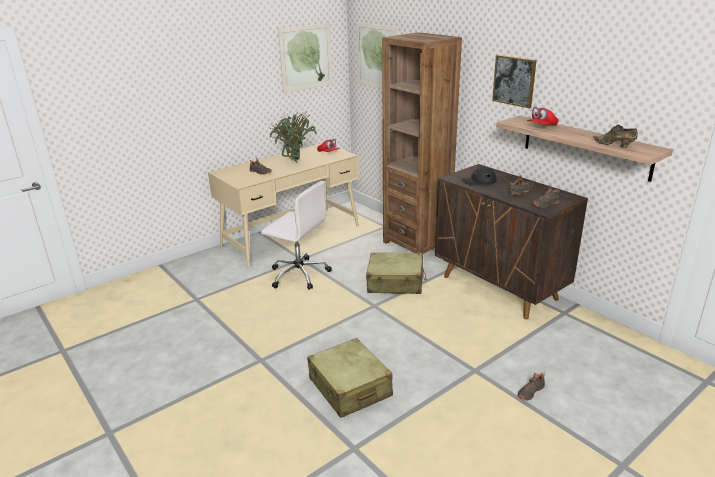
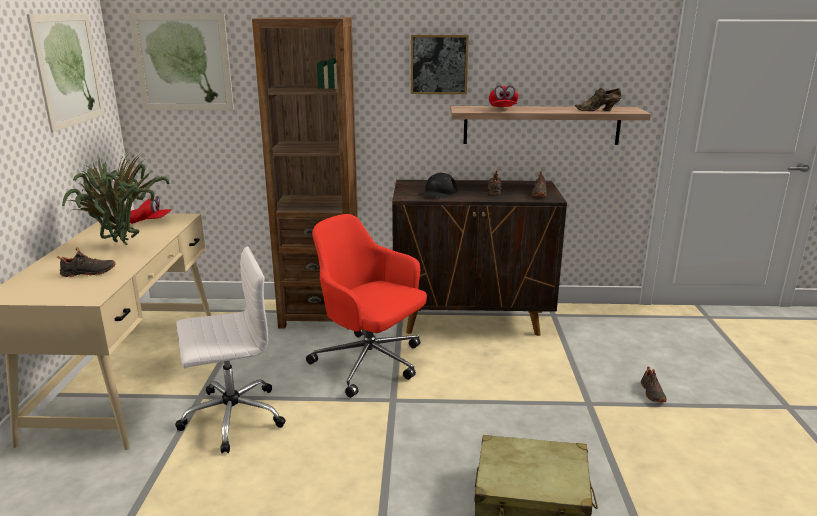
camera: 50 degrees left, 5 degrees down
(395, 282) = (370, 363): beige suitcase -> red office chair

